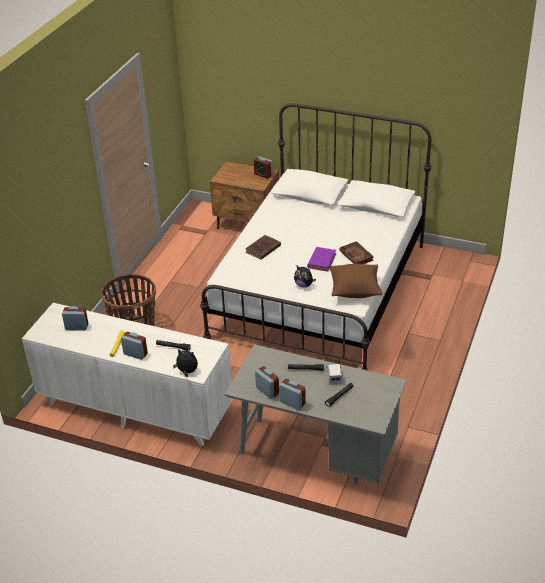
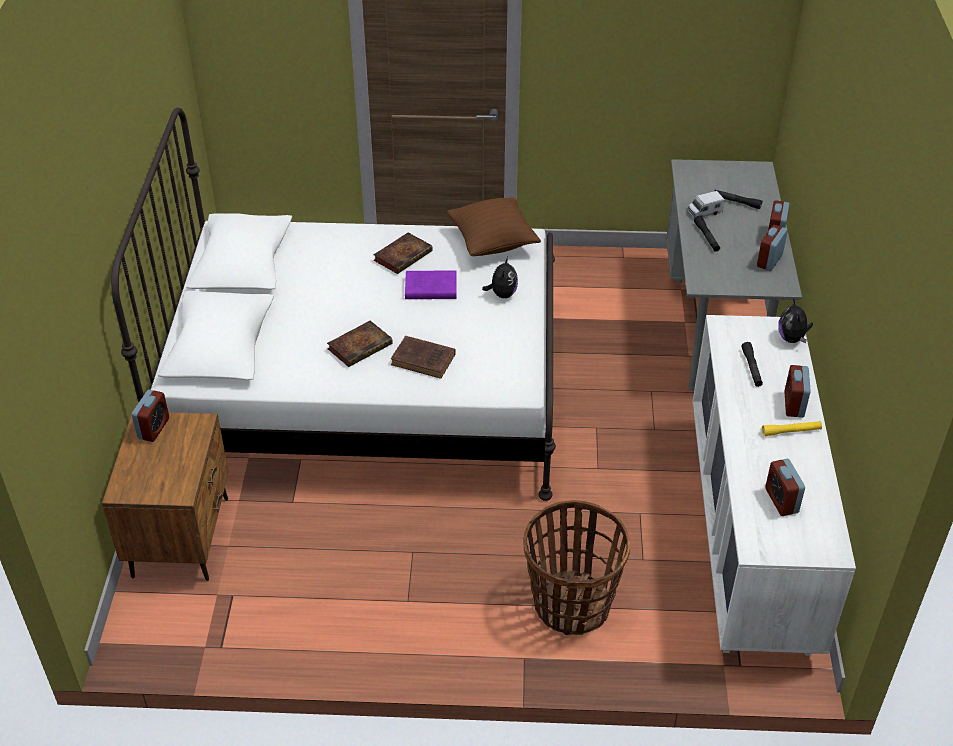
camera: 110 degrees left, 5 degrees up
(285, 231) = (361, 346): none -> book

